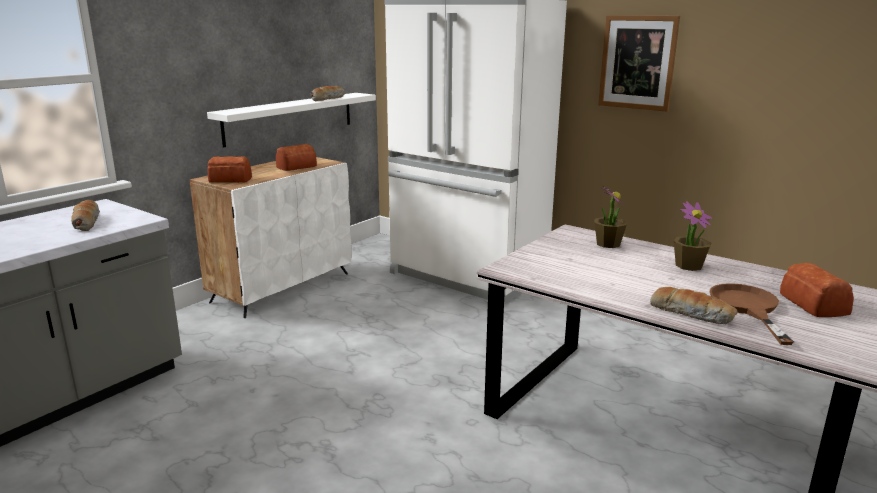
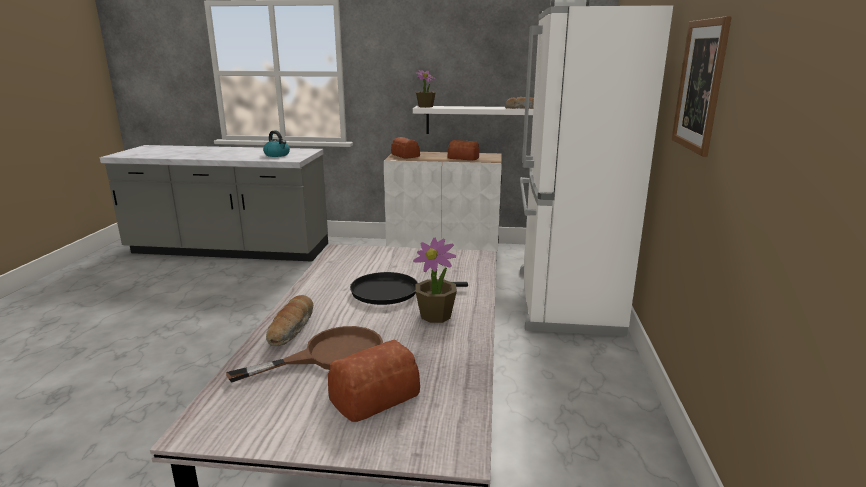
camera: 60 degrees right, 0 degrees up
(86, 222) = (277, 155): bread -> kettle
(608, 244) = (458, 274): potted plant -> potted plant (425, 106)
(632, 270) = (390, 292): none -> black frying pan

